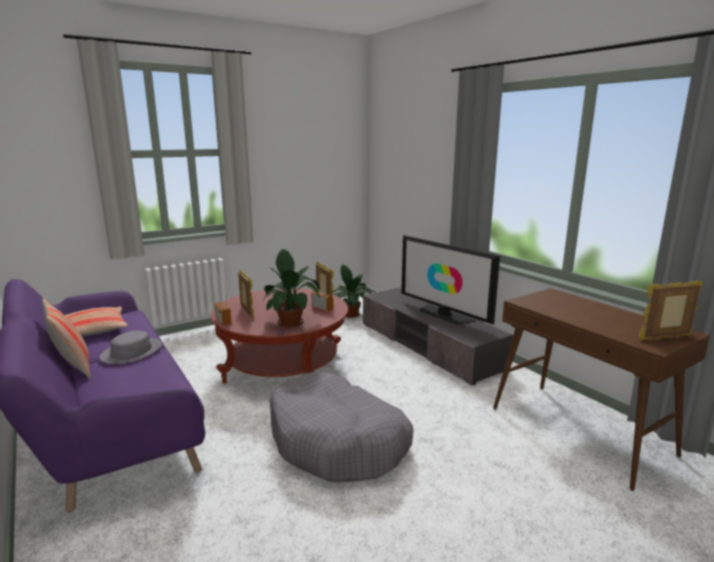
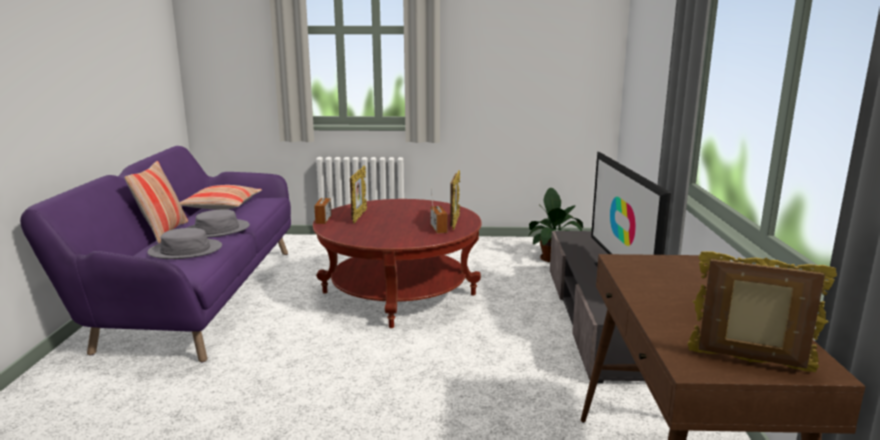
camera: 35 degrees right, 0 degrees up
(136, 377) = (185, 250): none -> grey hat
(291, 321) = (383, 234): potted plant -> none
(337, 441) = (348, 384): grey dog bed -> none

